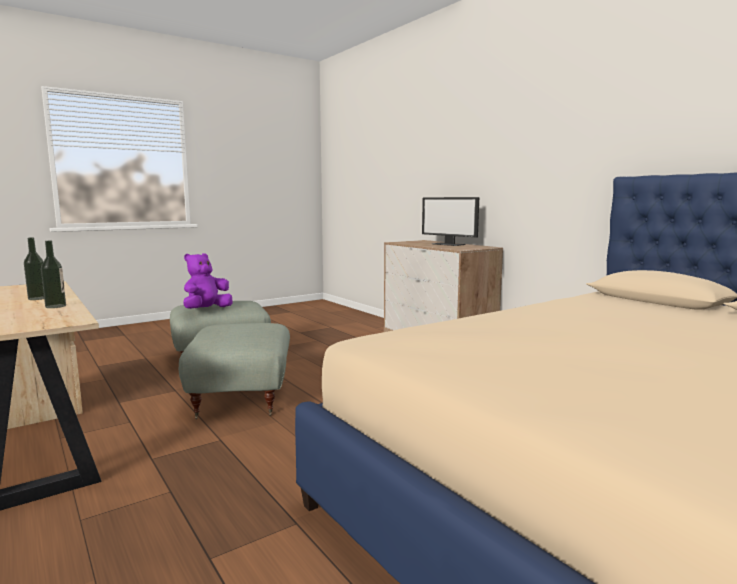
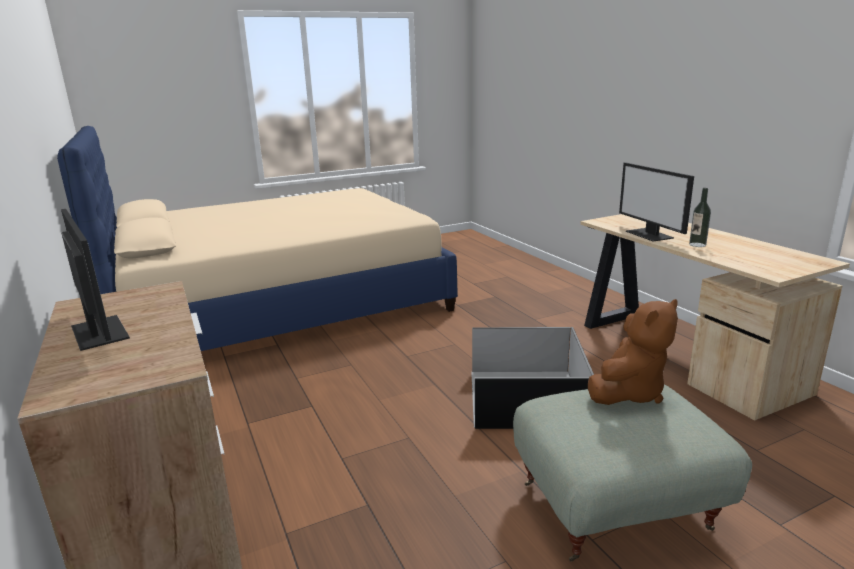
camera: 170 degrees left, 10 degrees up
(55, 306) = (650, 234): bottle -> monitor
(206, 310) = (629, 392): purple plush toy -> brown plush toy
(242, 398) = (525, 396): grey ottoman -> black storage box

